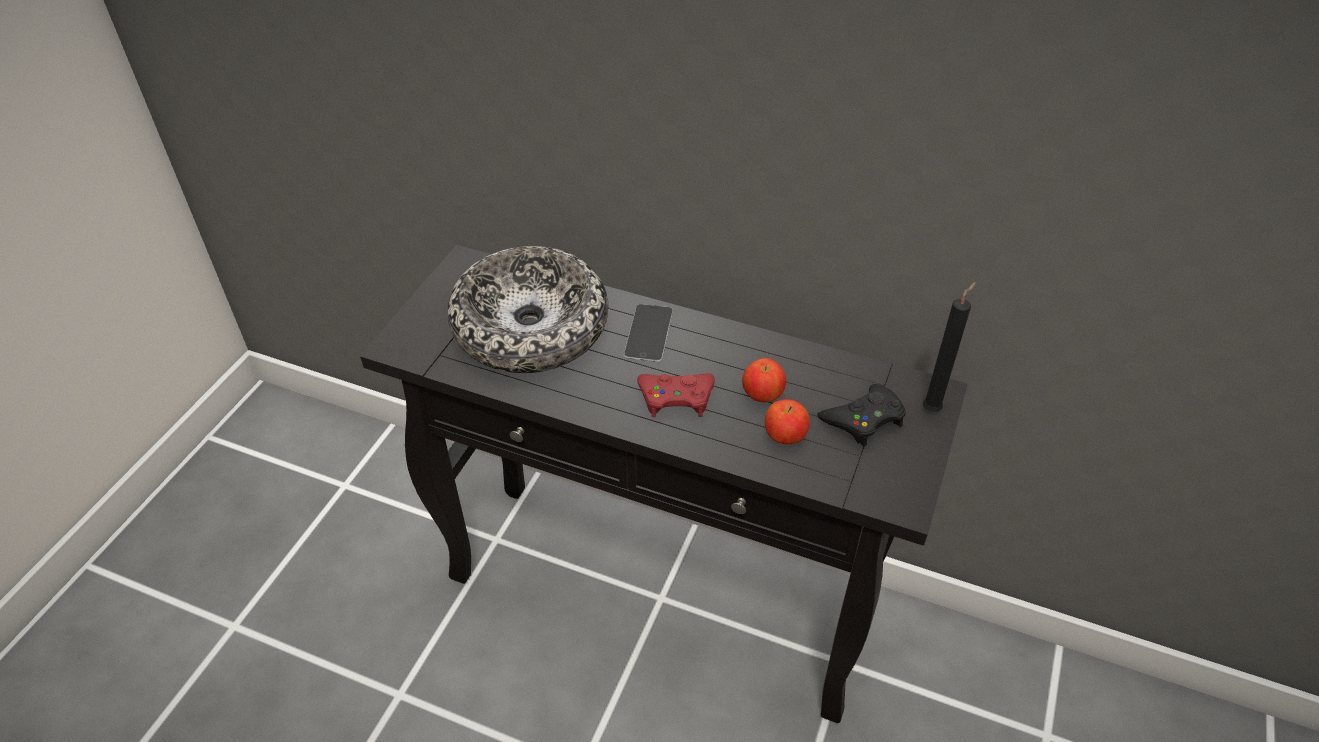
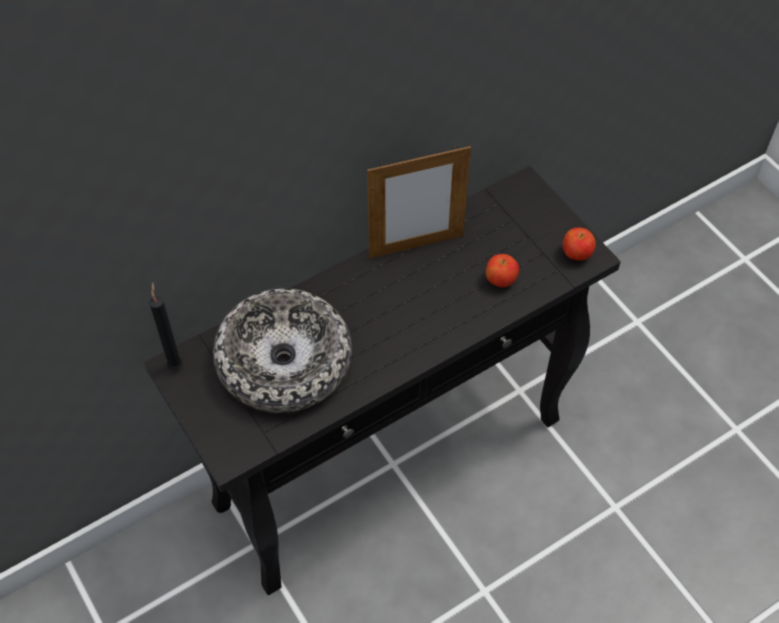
camera: 55 degrees left, 10 degrees up
(648, 333) = (350, 296): phone -> none
(676, 397) = (422, 316): red game controller -> none
(759, 349) = (416, 246): none -> picture frame
(762, 395) = (458, 270): apple -> apple (576, 254)
(864, 419) = (518, 233): black game controller -> none
(933, 408) = (536, 195): black candle -> black candle (175, 364)

